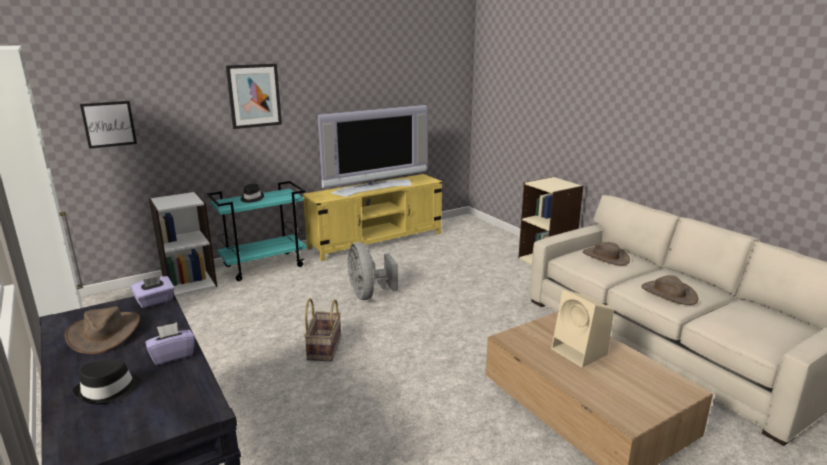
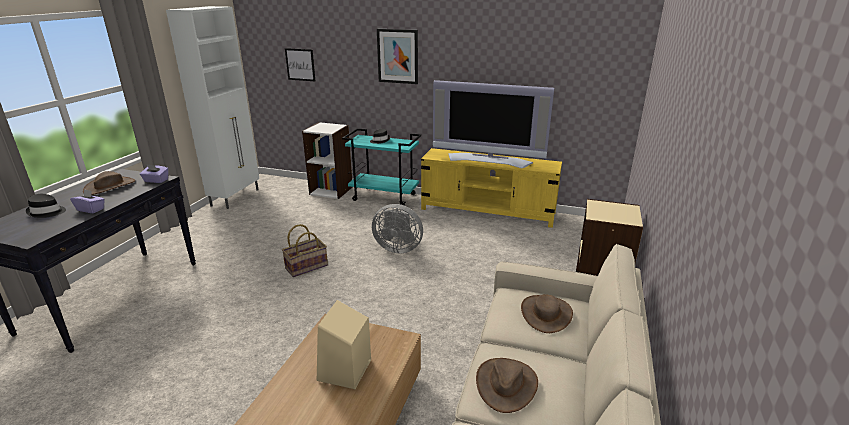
camera: 50 degrees right, 5 degrees up
(368, 295) = (398, 248): grey fan -> grey fan turned 105 degrees counterclockwise

